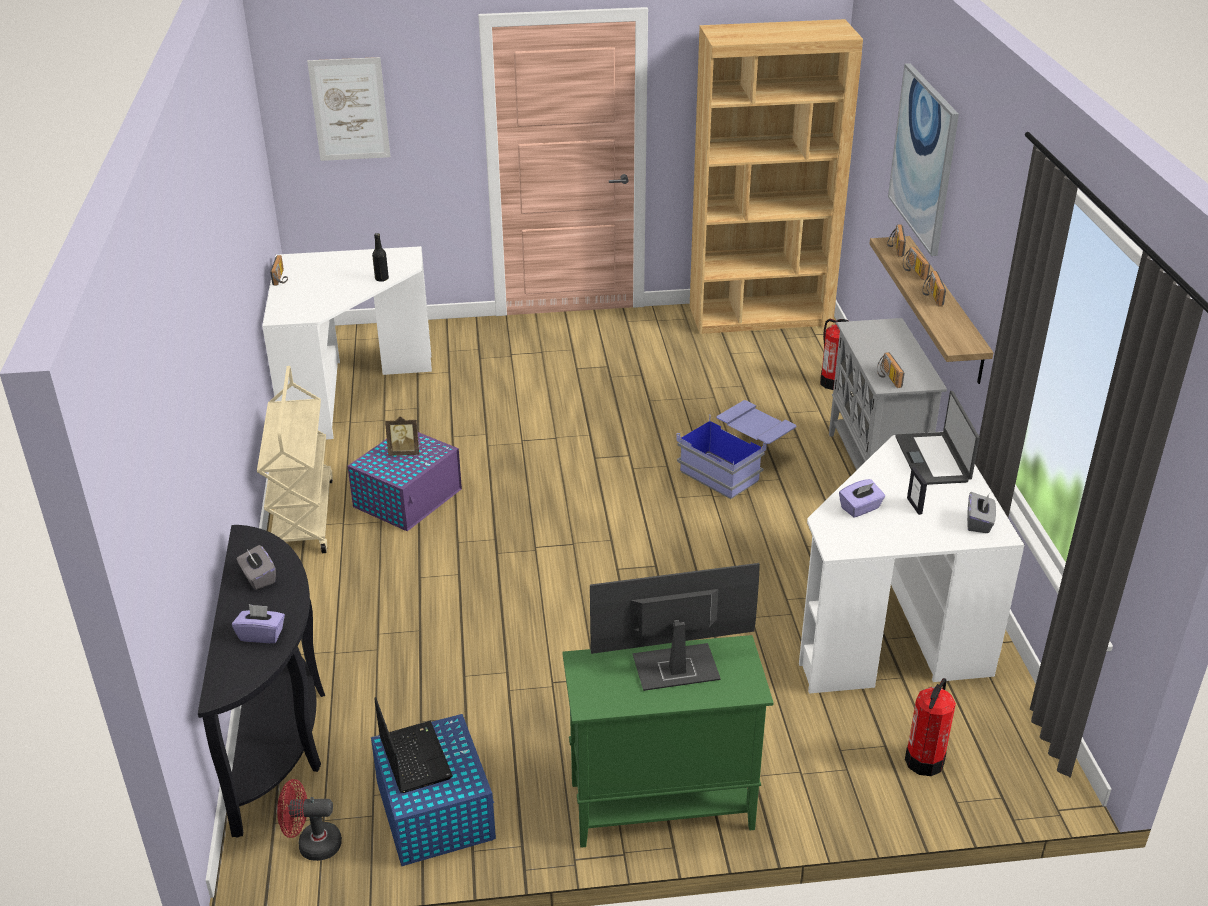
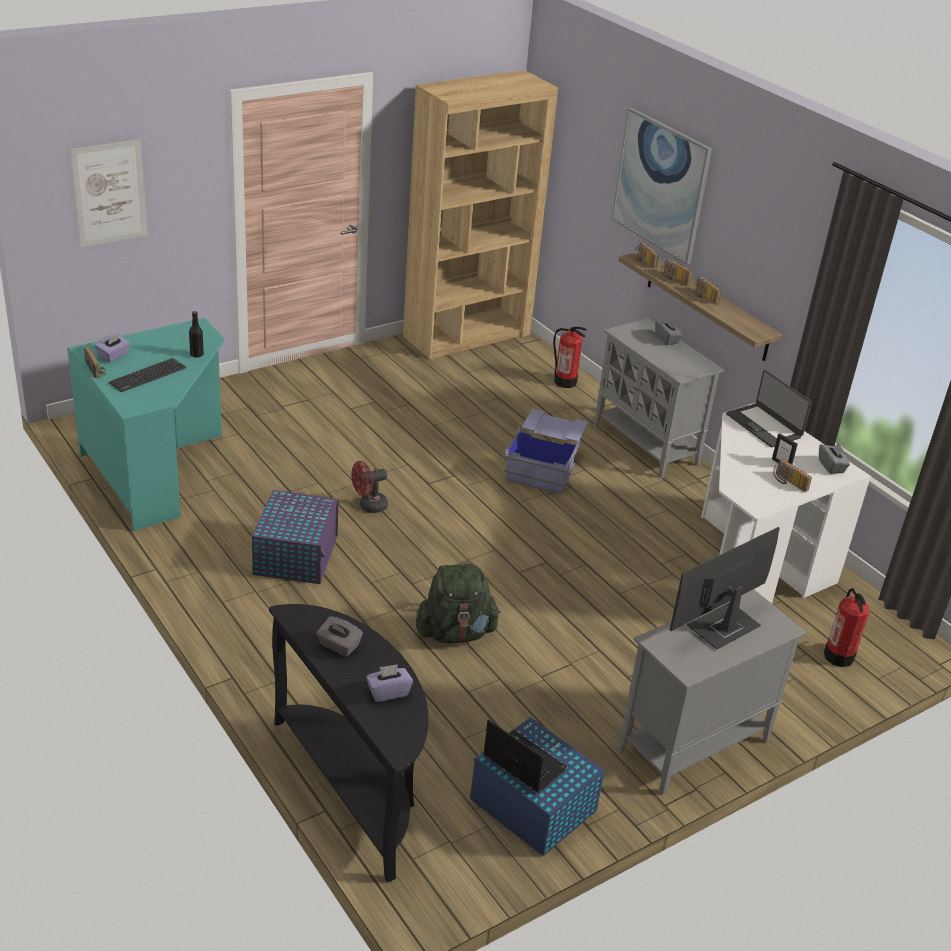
camera: 30 degrees left, 0 degrees up
(302, 516) = (212, 594): beige cart -> none
(312, 845) = (458, 865): red fan -> red fan (369, 506)
(320, 291) = (148, 376): none -> keyboard
(349, 392) = (158, 470): white desk -> turquoise desk
(404, 452) = (293, 512): picture frame -> none
(500, 613) = (455, 633): none -> green backpack
(659, 806) = (693, 746): green cabinet -> grey cabinet
(860, 508) = (748, 474): purple tissue box -> purple tissue box (114, 356)
(887, 377) = (677, 368): radio -> radio (788, 483)
(904, 344) = (667, 339): none -> grey tissue box

